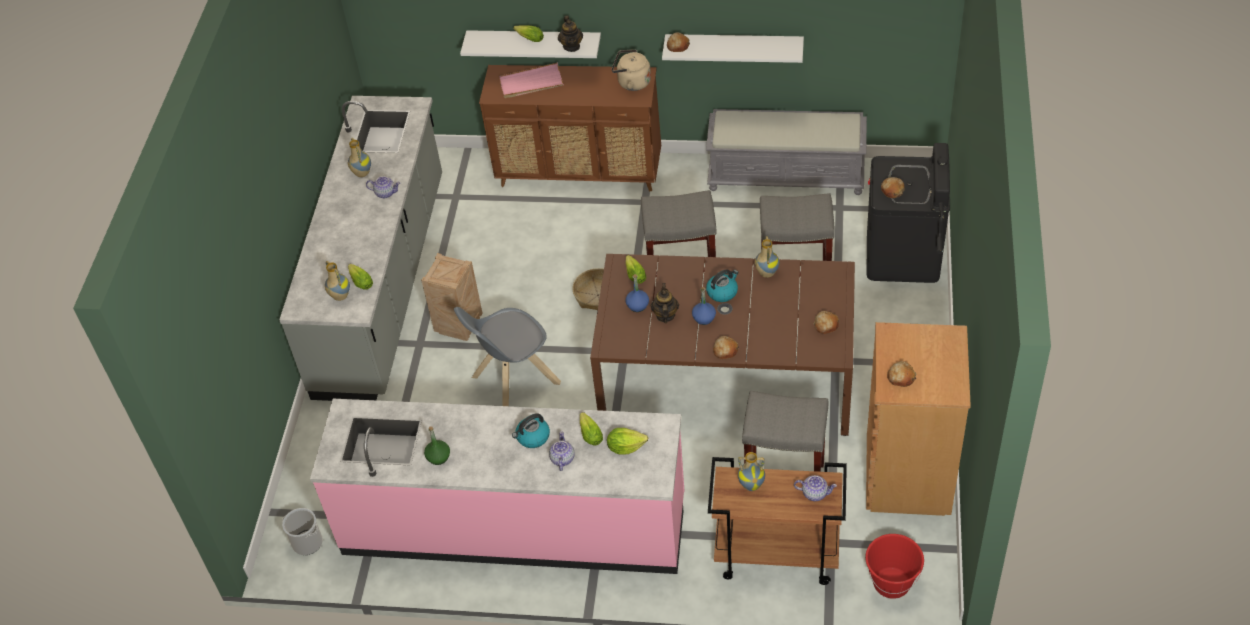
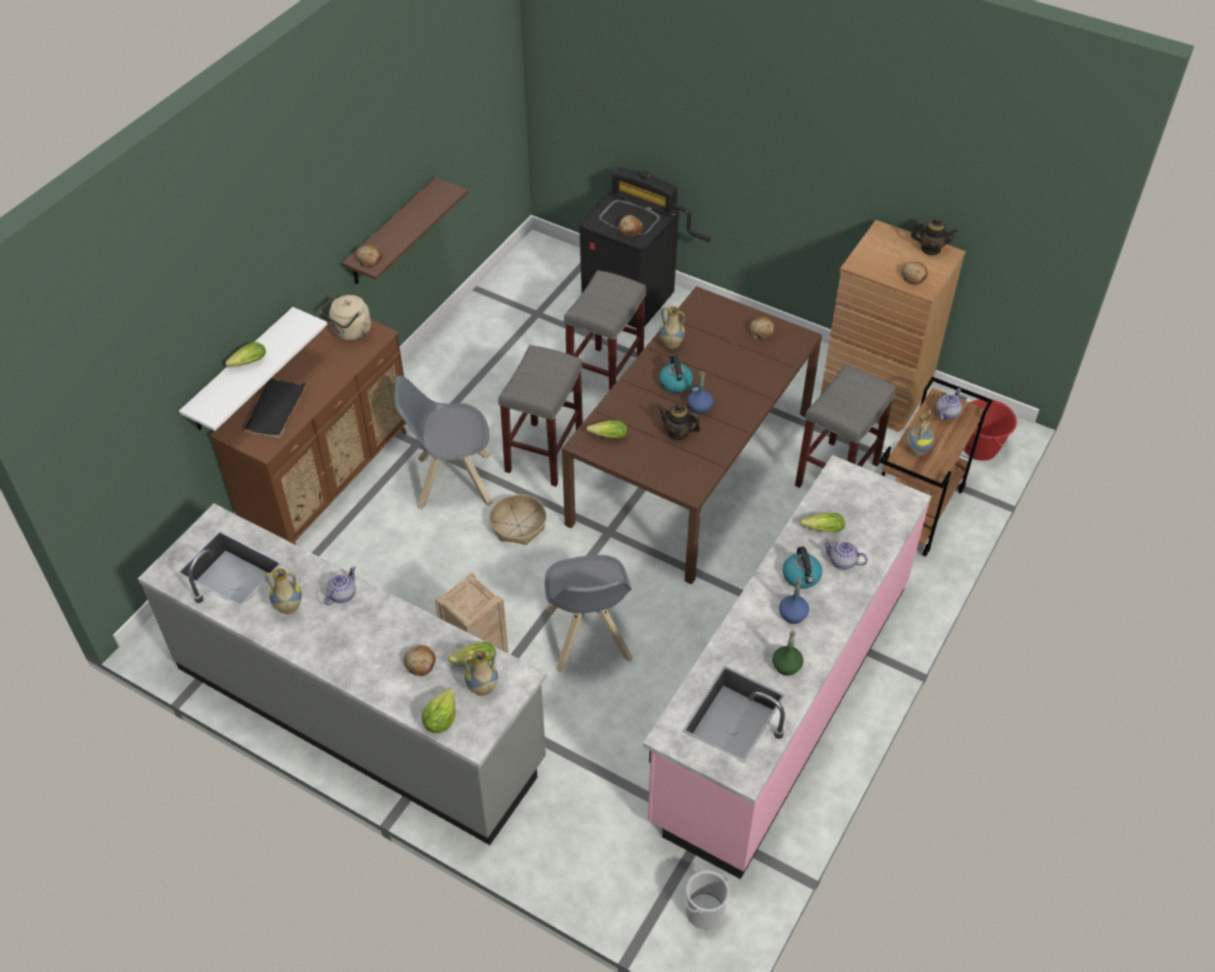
camera: 70 degrees left, 0 degrees up
(531, 83) = (276, 409): pink tray -> black tray
(571, 46) = (294, 334): teapot -> teapot (930, 249)
(619, 238) = (451, 481): none -> grey chair
(625, 447) = (853, 508): lettuce -> lettuce (440, 720)
(637, 305) = (651, 448): blue bottle -> blue bottle (793, 614)
(725, 350) = (750, 407): bread -> bread (420, 663)
(734, 48) = (392, 233): white shelf -> brown shelf
(787, 175) = (467, 330): grey bench -> none

